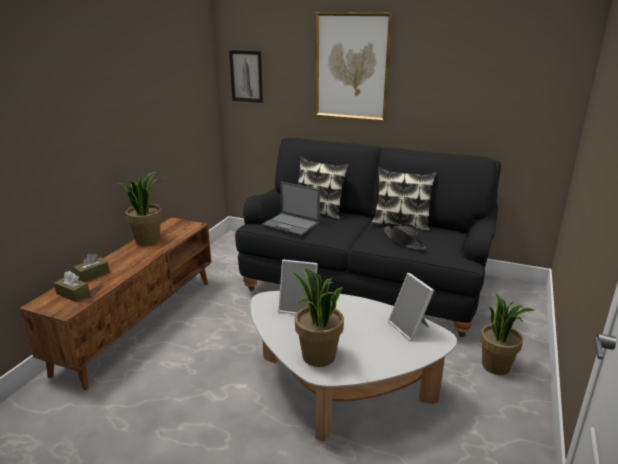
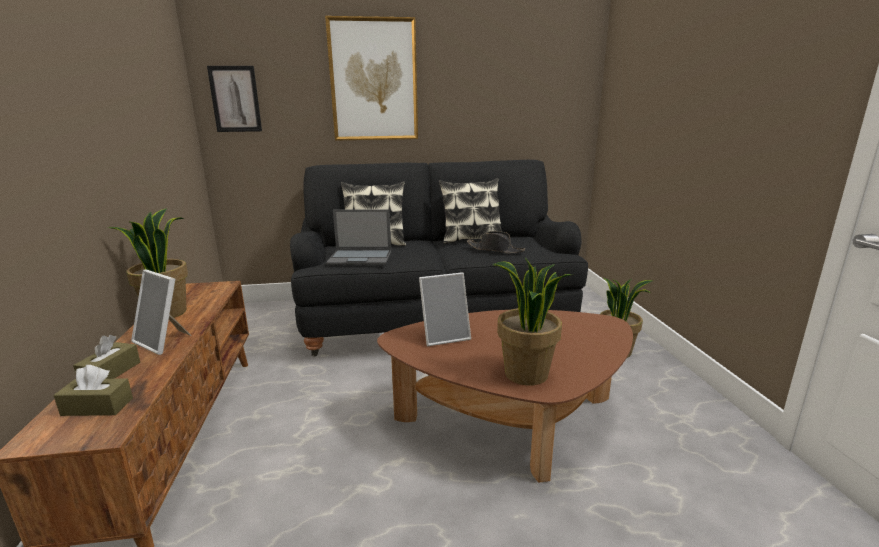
camera: 30 degrees left, 5 degrees down
(340, 390) = (511, 422): white coffee table -> brown coffee table
(410, 328) = (575, 322): picture frame -> picture frame (164, 342)

